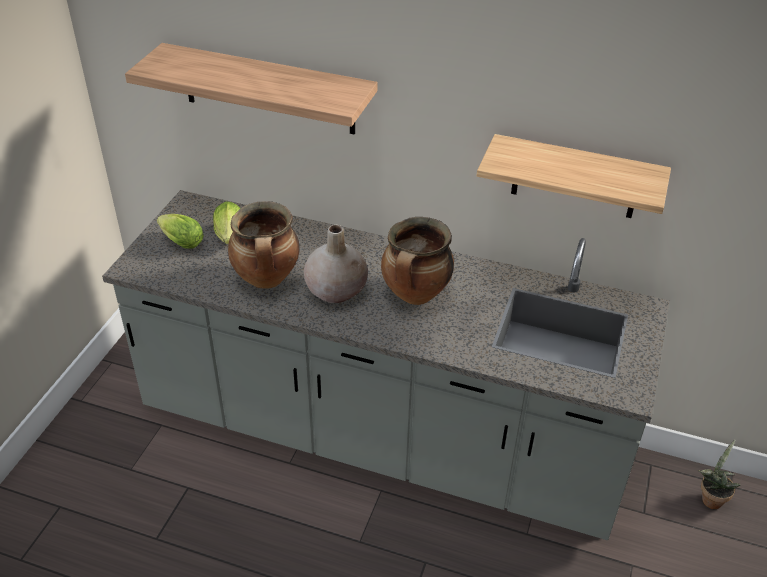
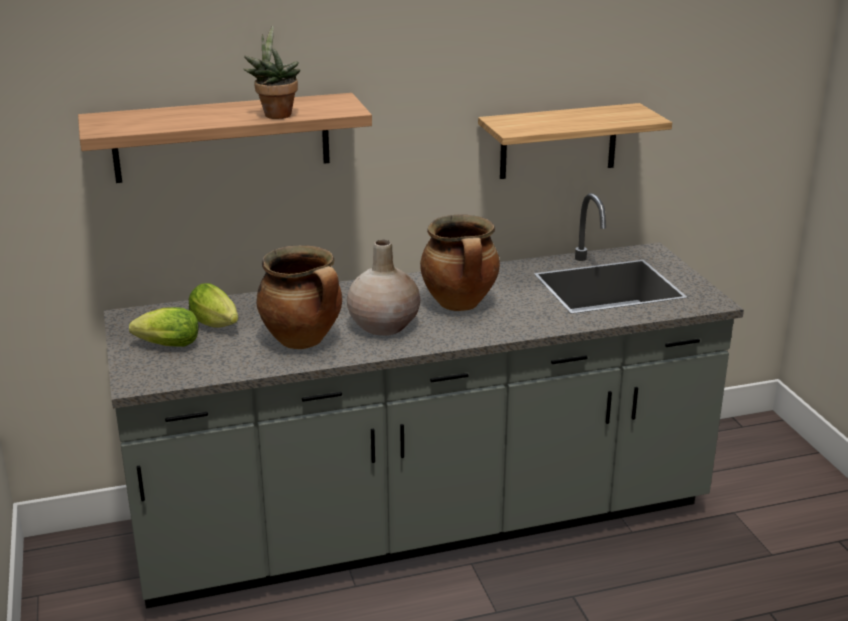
camera: 35 degrees left, 15 degrees down
(710, 498) = (738, 441): potted plant -> potted plant (275, 114)

